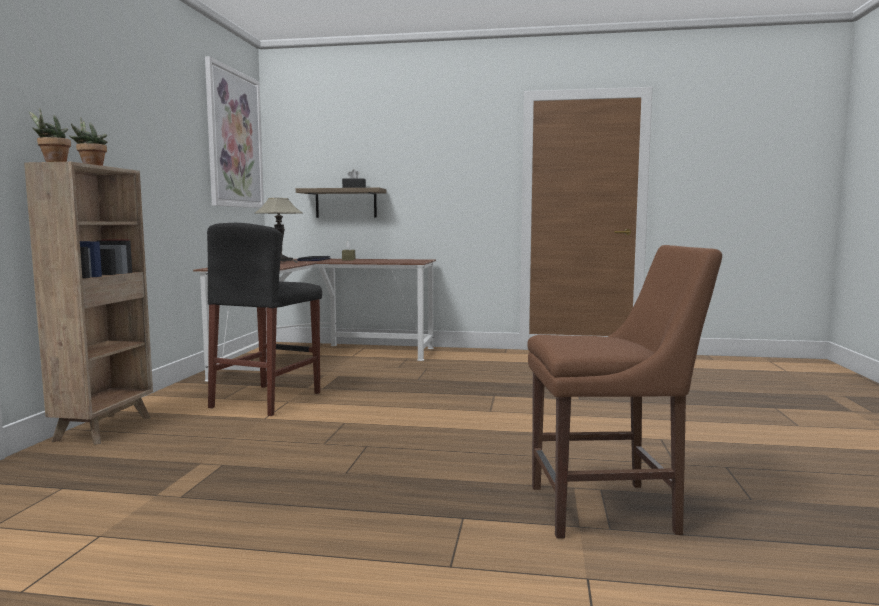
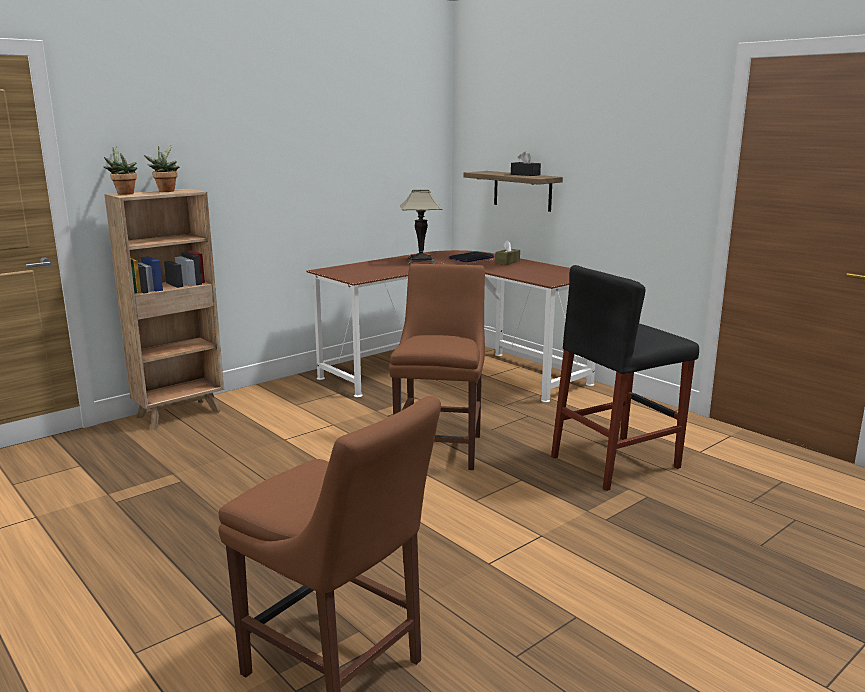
camera: 40 degrees right, 10 degrees up
(234, 139) = (399, 118): picture -> none
(267, 400) = (321, 417): black stool -> black stool (615, 462)
(405, 394) = (441, 447): none -> brown chair

